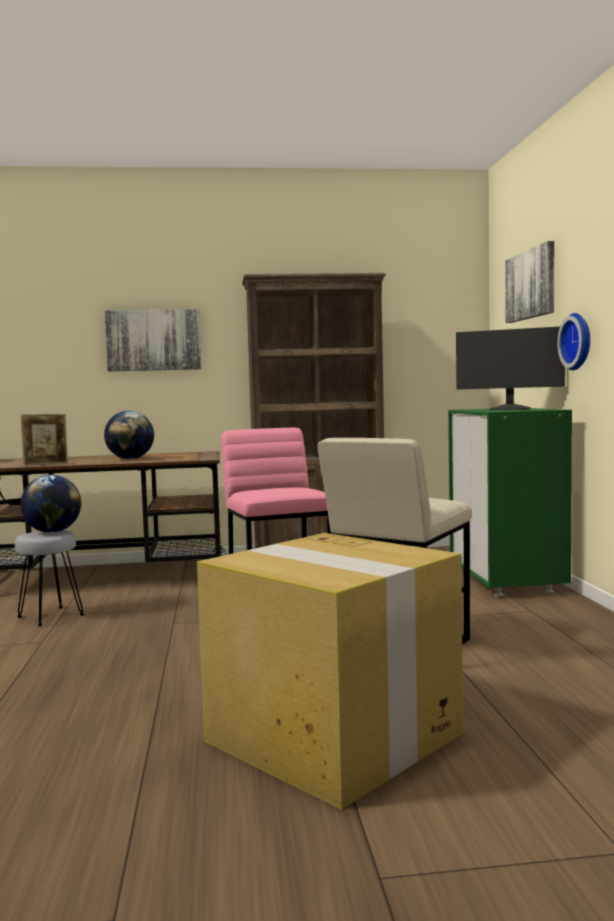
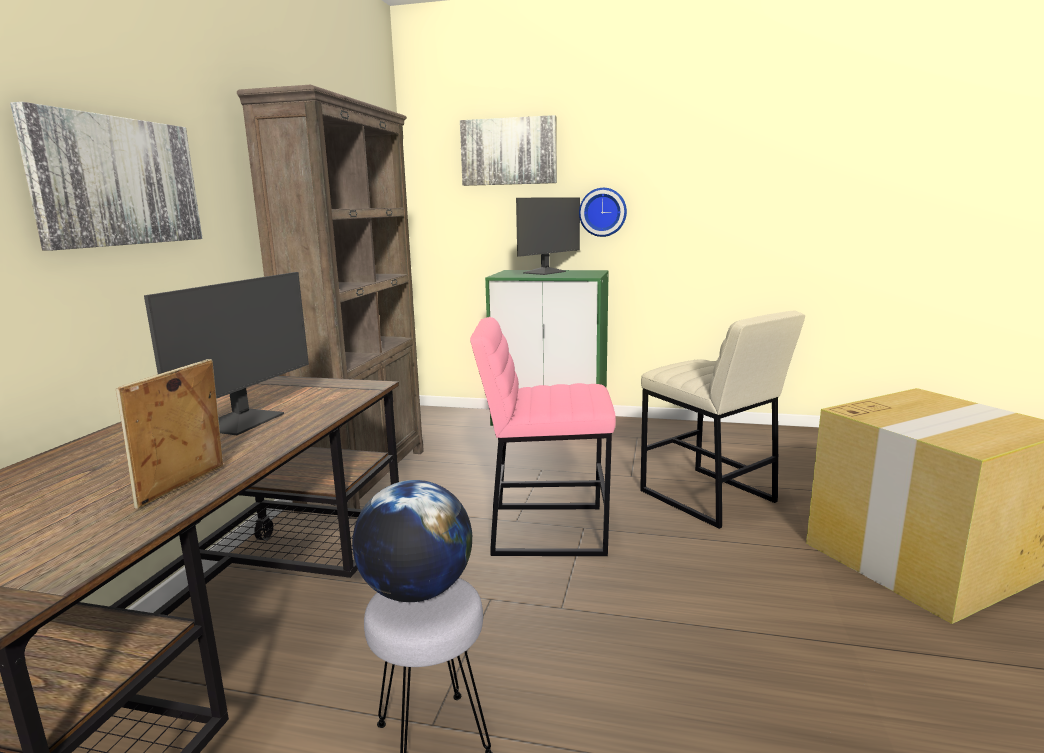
camera: 70 degrees left, 10 degrees up
(46, 464) = (184, 487): picture frame -> picture frame turned 150 degrees counterclockwise
(130, 459) = (242, 421): globe -> monitor

